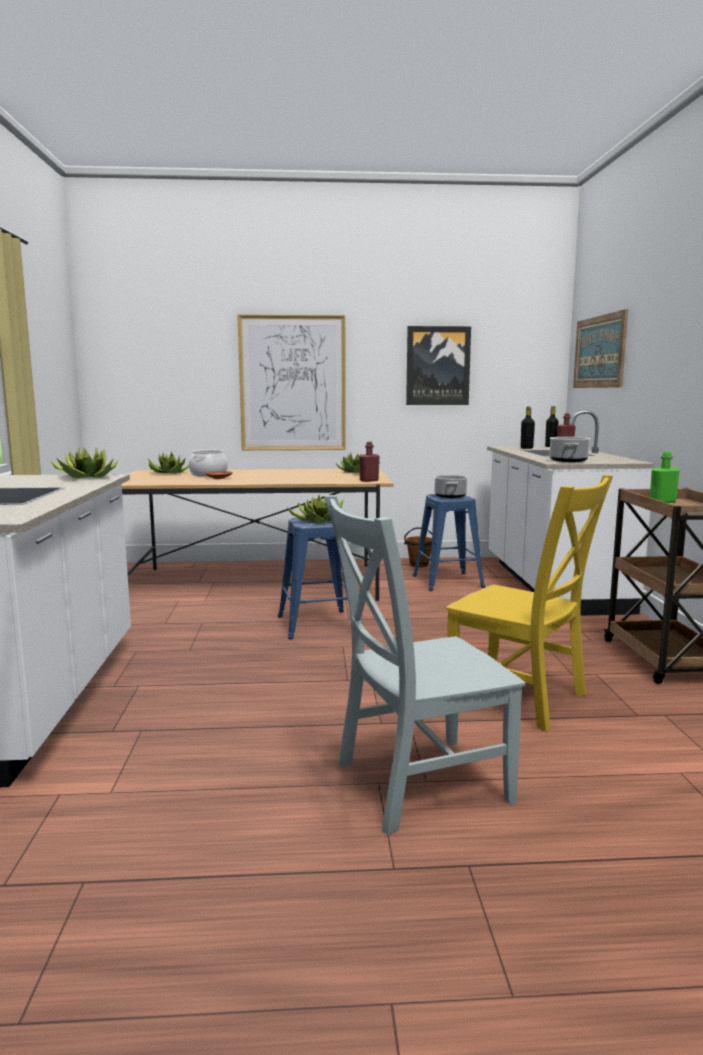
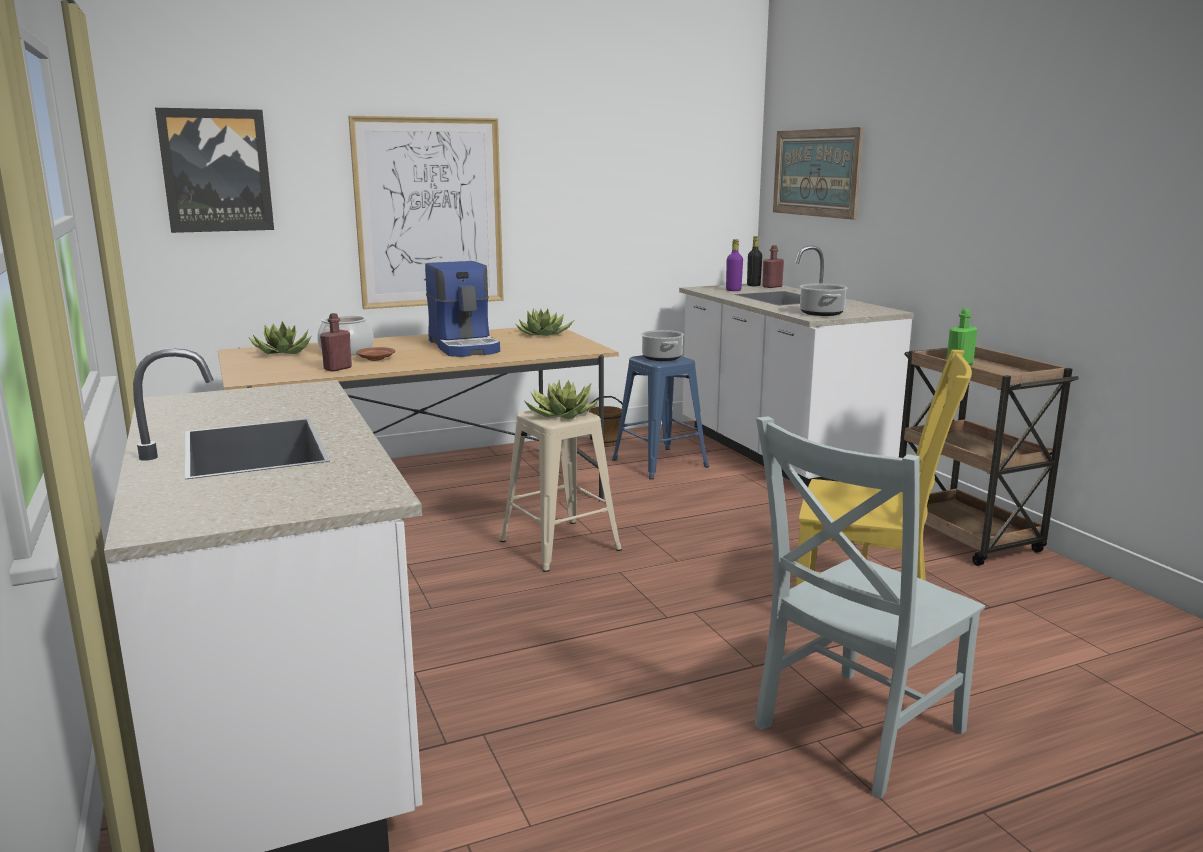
camera: 20 degrees left, 5 degrees up
(85, 477) = (288, 392): potted plant -> none
(290, 475) = (465, 346): none -> coffee machine
(316, 624) = (559, 546): blue stool -> beige stool
(369, 480) = (582, 349): red bottle -> red bottle (338, 368)
(438, 366) = (614, 185): picture -> picture (216, 171)
(526, 448) = (733, 290): black bottle -> purple bottle

